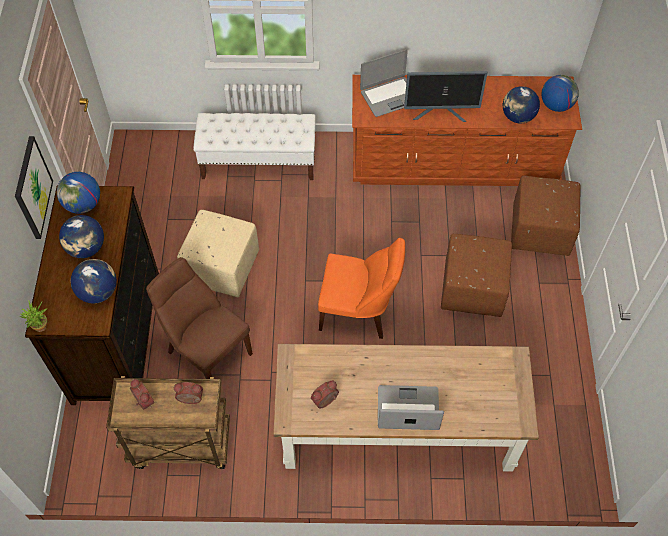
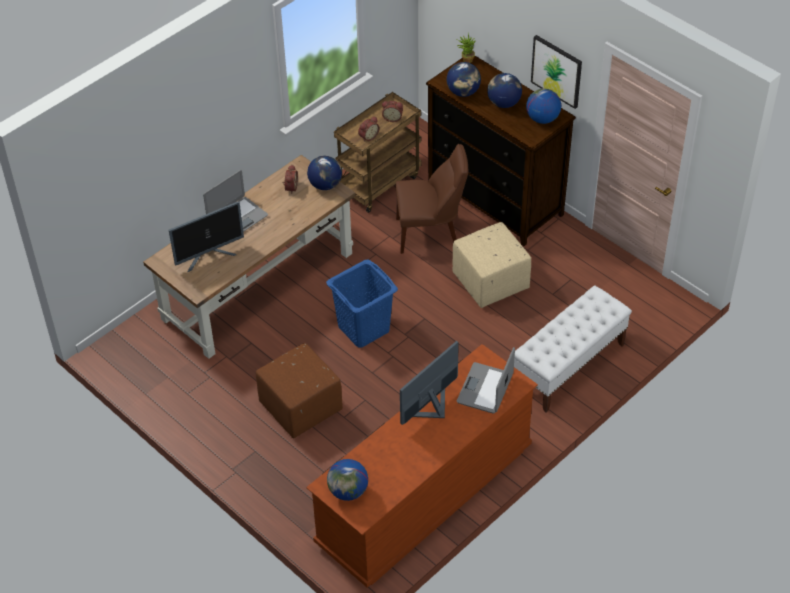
camera: 135 degrees right, 10 degrees down
(358, 312) = (363, 328): orange chair -> blue laundry basket
(472, 388) = (209, 256): none -> monitor
(517, 117) = (368, 454): globe -> globe (325, 185)
(540, 231) = (293, 494): brown ottoman -> none

